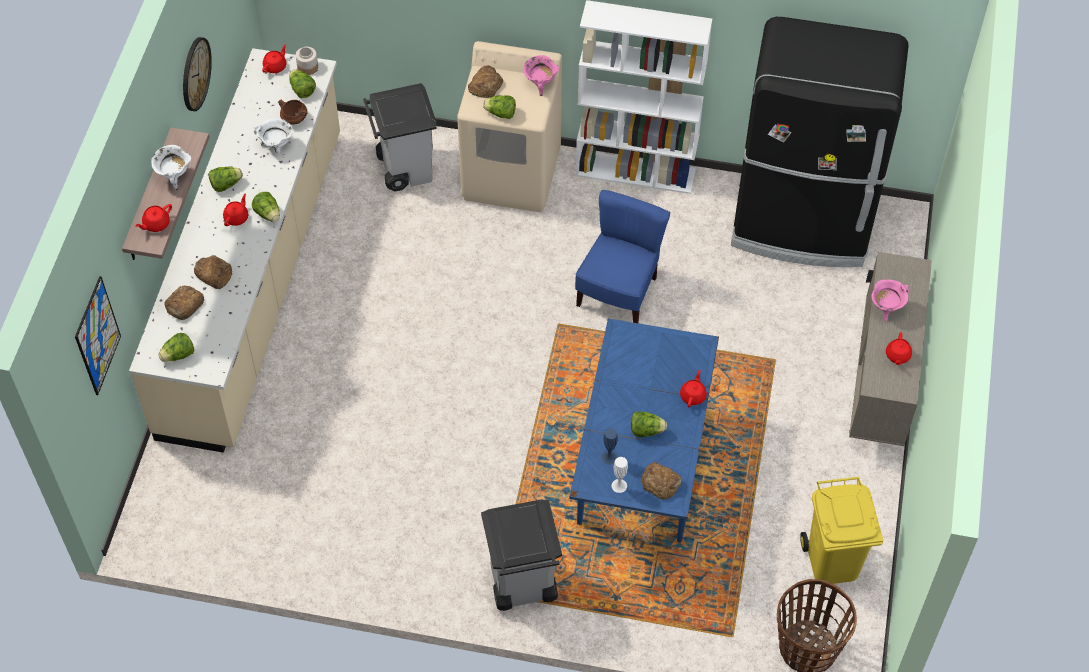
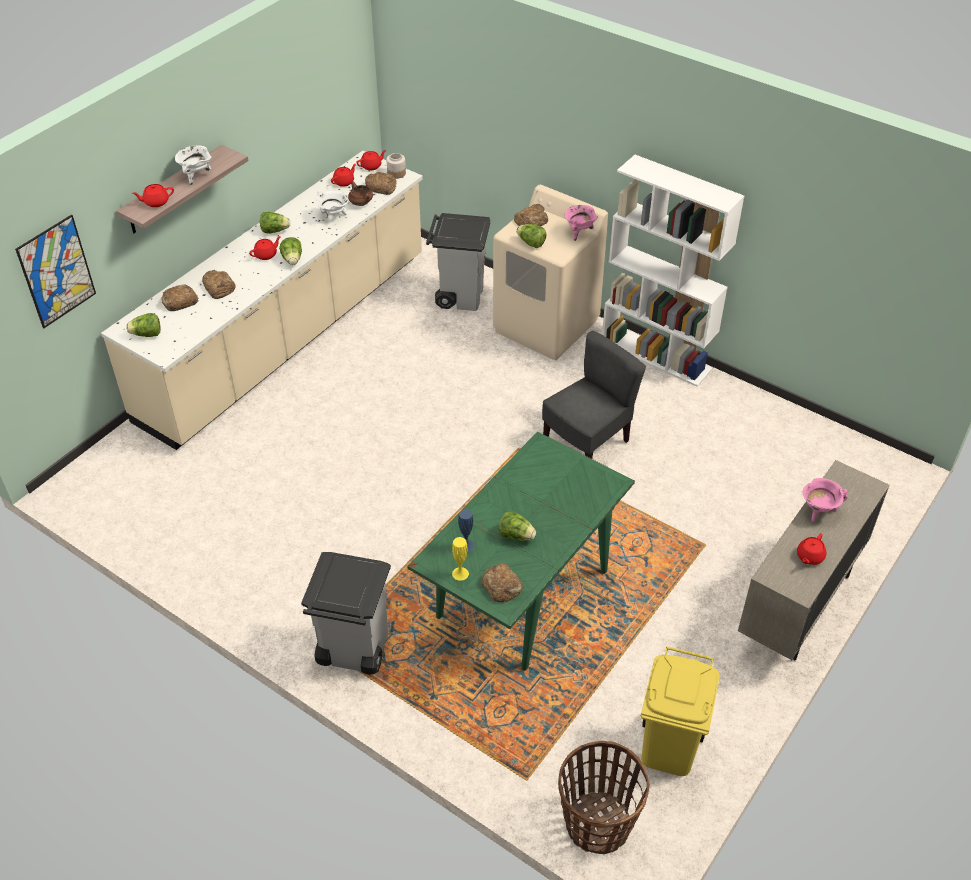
camera: 25 degrees right, 10 degrees down
(195, 74) = (272, 119): wall clock -> none
(302, 90) = (381, 186): lettuce -> bread
(618, 292) = (587, 441): blue chair -> grey chair
(619, 485) = (460, 573): white vase -> yellow vase
(641, 472) = (522, 595): blue dining table -> green dining table
(693, 396) = (579, 521): red teapot -> red teapot (344, 182)
(802, 225) = (790, 442): black fridge -> none

